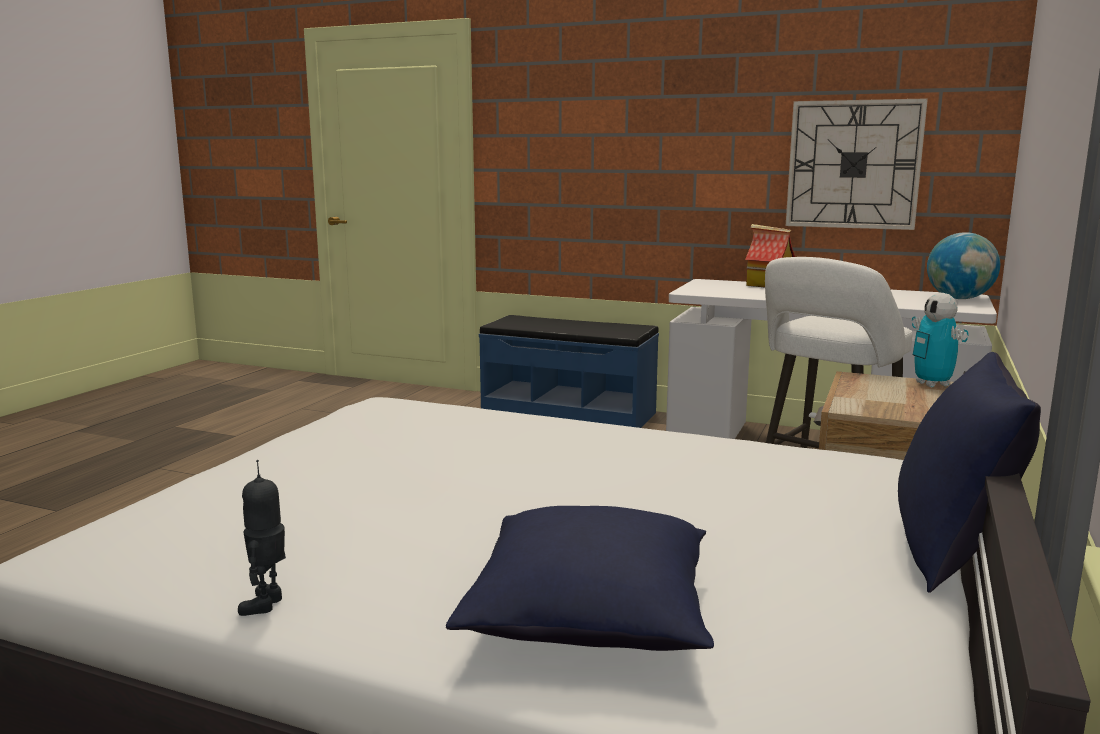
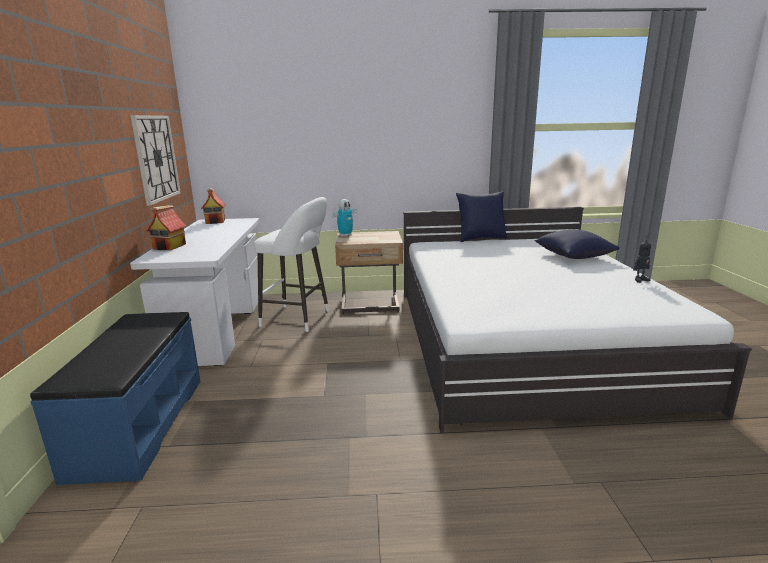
camera: 115 degrees left, 5 degrees up
(959, 298) = (215, 221): globe -> toy house

